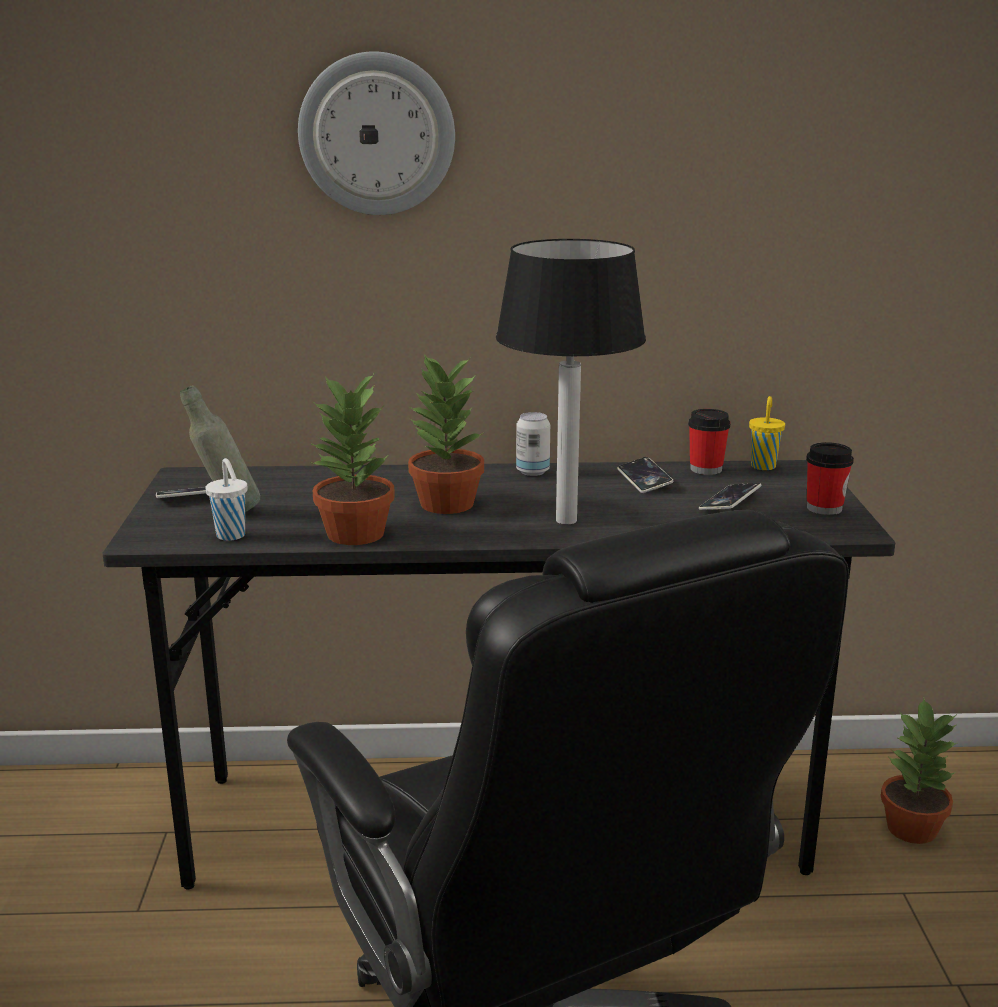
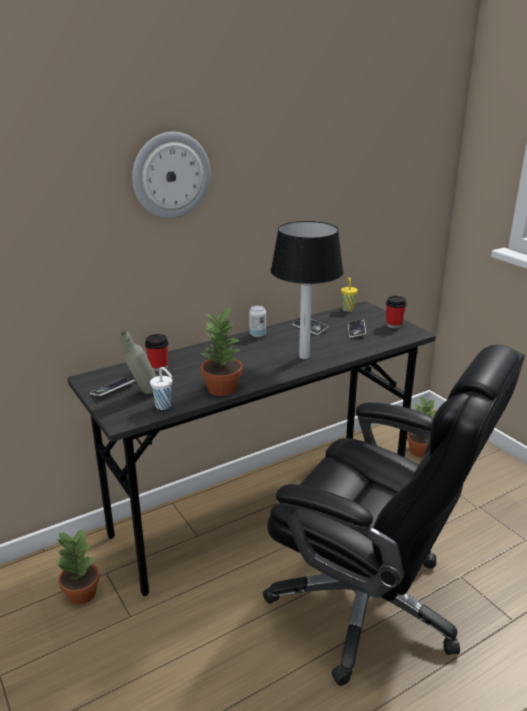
camera: 30 degrees left, 5 degrees up
(445, 503) = (241, 361): potted plant -> potted plant (81, 593)
(706, 469) = (327, 316): cup -> cup (158, 367)

